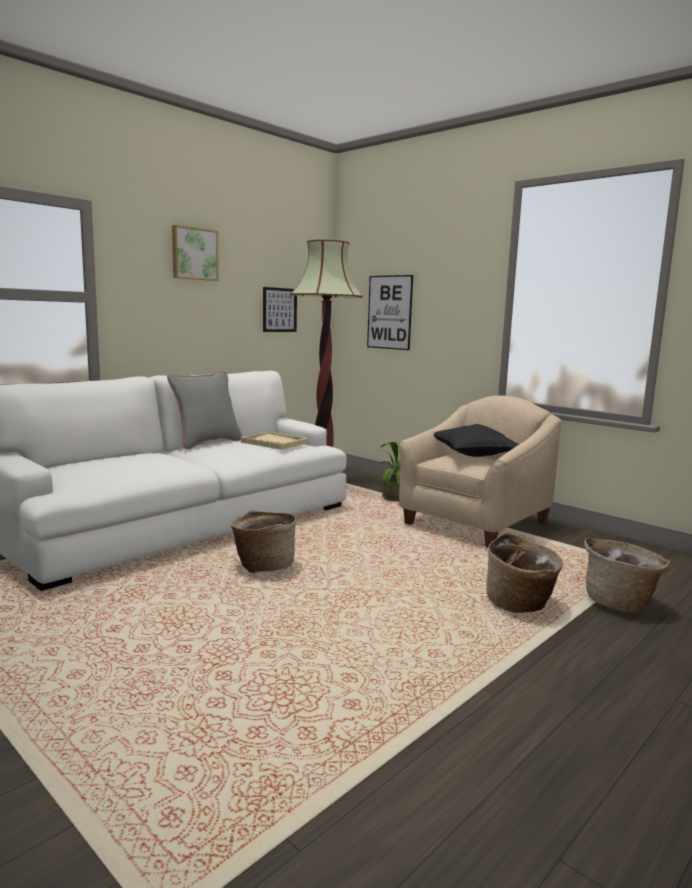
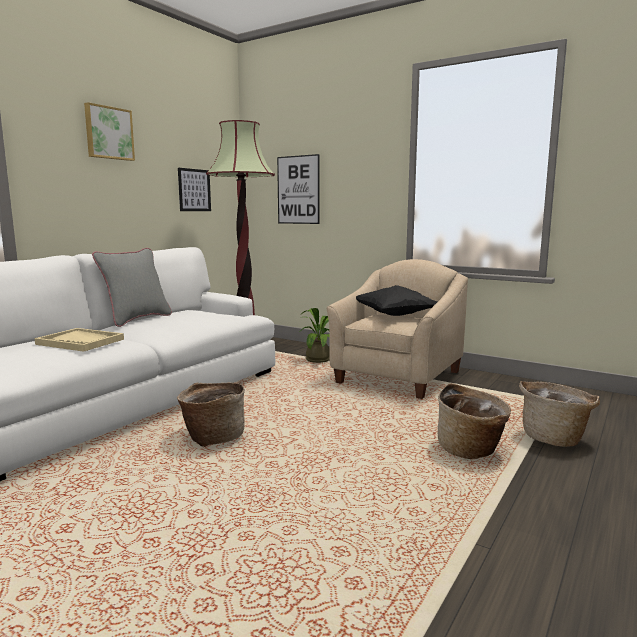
camera: 10 degrees left, 0 degrees up
(274, 442) = (205, 315): beige tray -> beige tray (80, 342)

